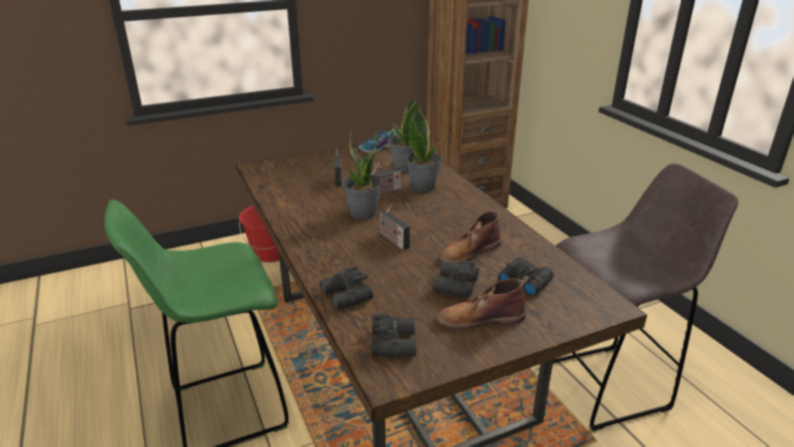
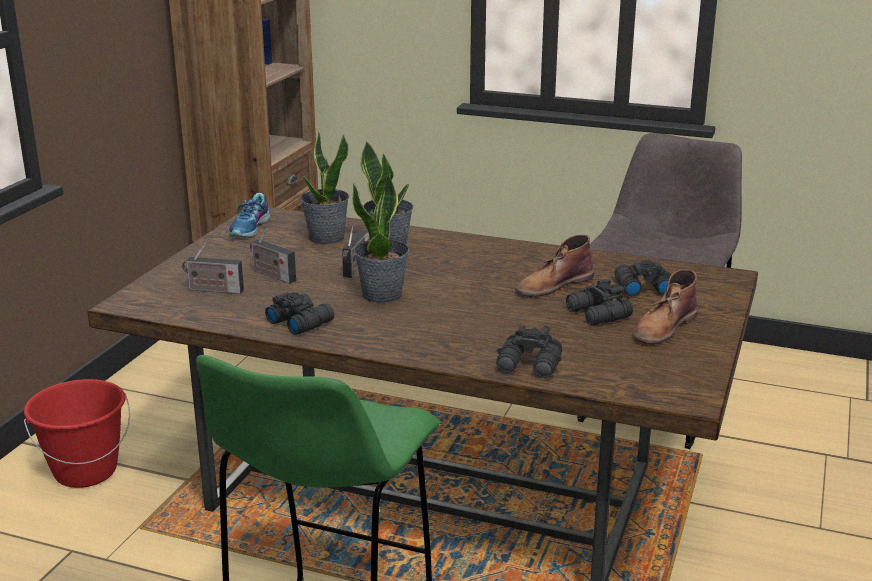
camera: 45 degrees left, 5 degrees down
(392, 239) = (465, 304): radio -> radio (213, 290)
(395, 343) = (642, 375): black binoculars -> black binoculars (300, 321)
(469, 251) = (553, 285): brown boot -> brown boot turned 45 degrees clockwise

